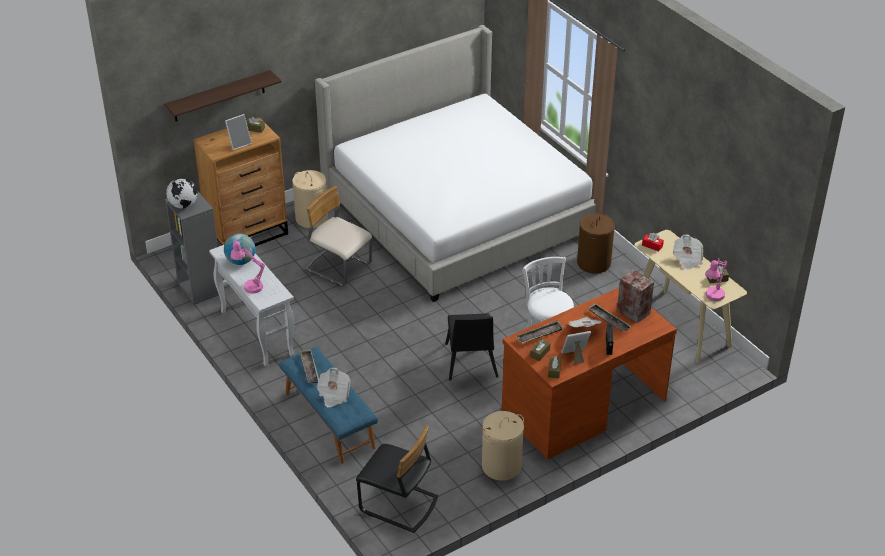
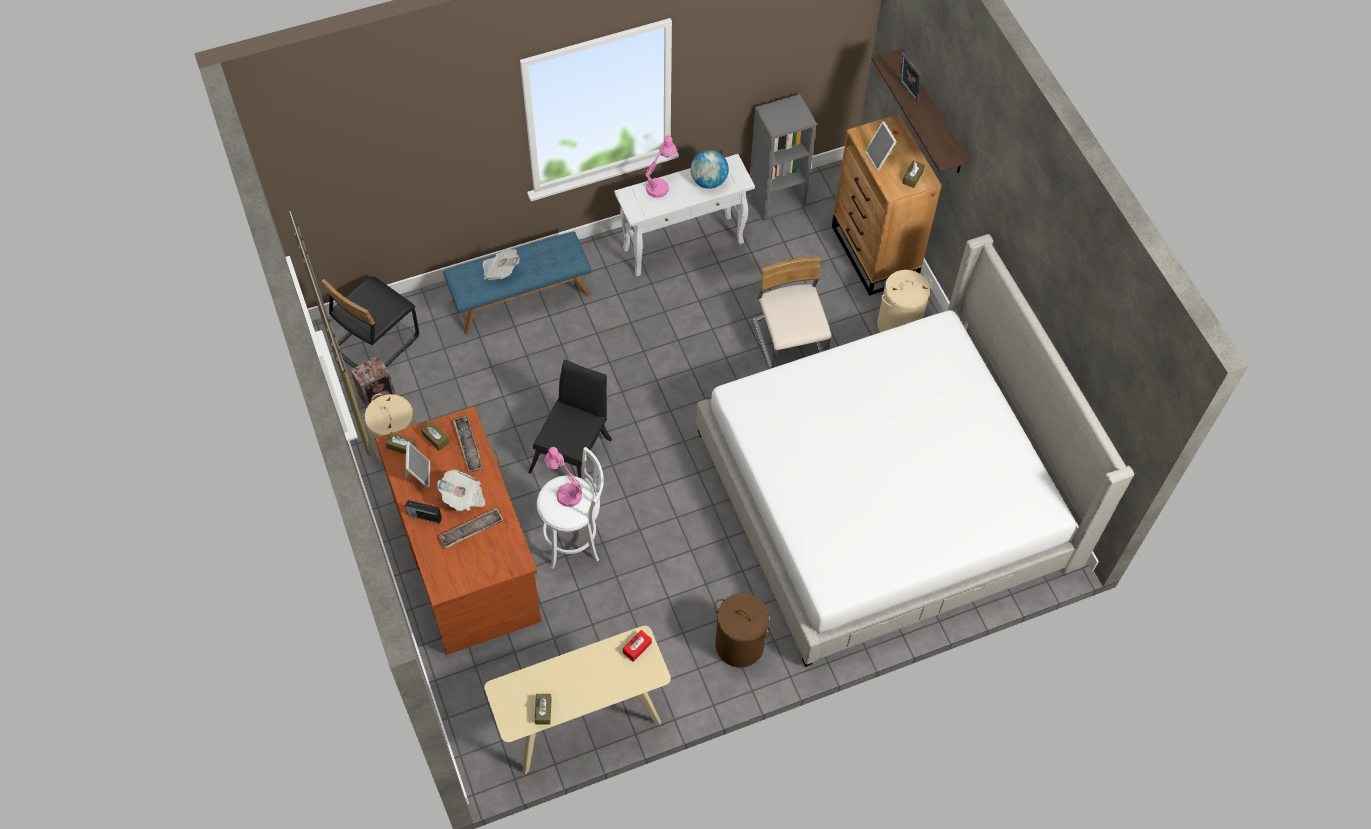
camera: 100 degrees right, 20 degrees up
(183, 205) = (782, 110): globe -> none
(209, 97) = (906, 92): none -> picture frame
(309, 368) = (549, 254): tray -> none
(338, 267) = (789, 340): beige chair -> beige chair turned 60 degrees counterclockwise
(470, 363) = (574, 451): black chair -> black chair turned 105 degrees clockwise
(632, 311) = (480, 563): speaker -> speaker (378, 396)
(687, 259) = (595, 685): newspaper -> none
(713, 297) = (507, 692): pink table lamp -> pink table lamp (565, 492)

